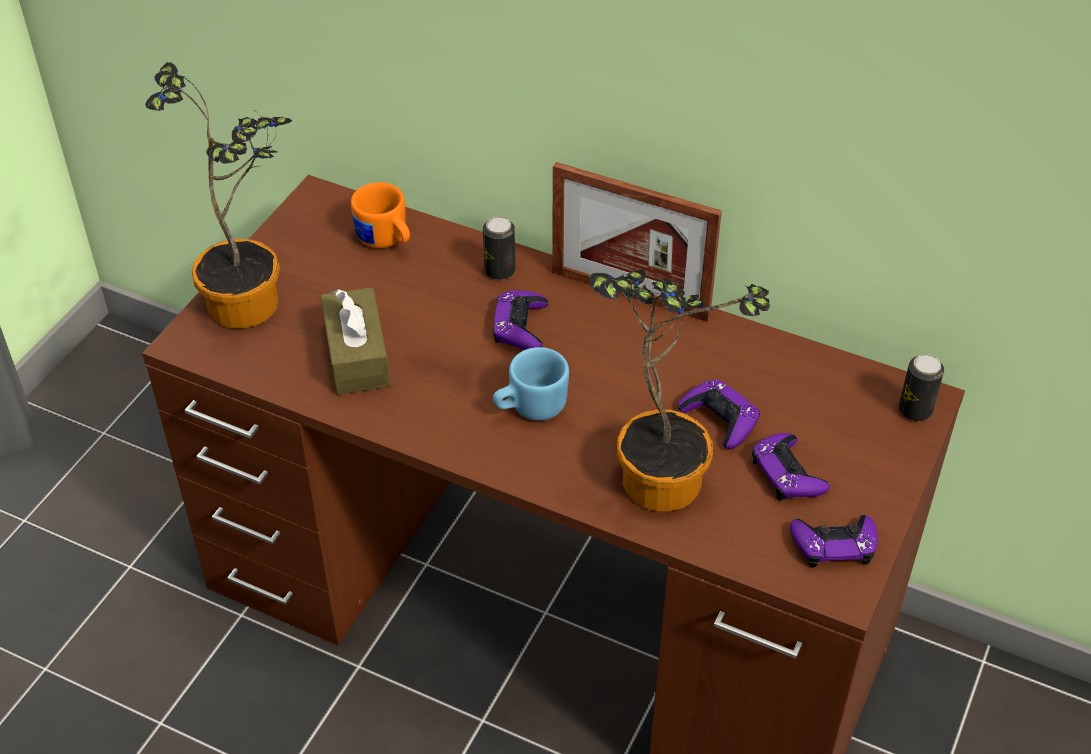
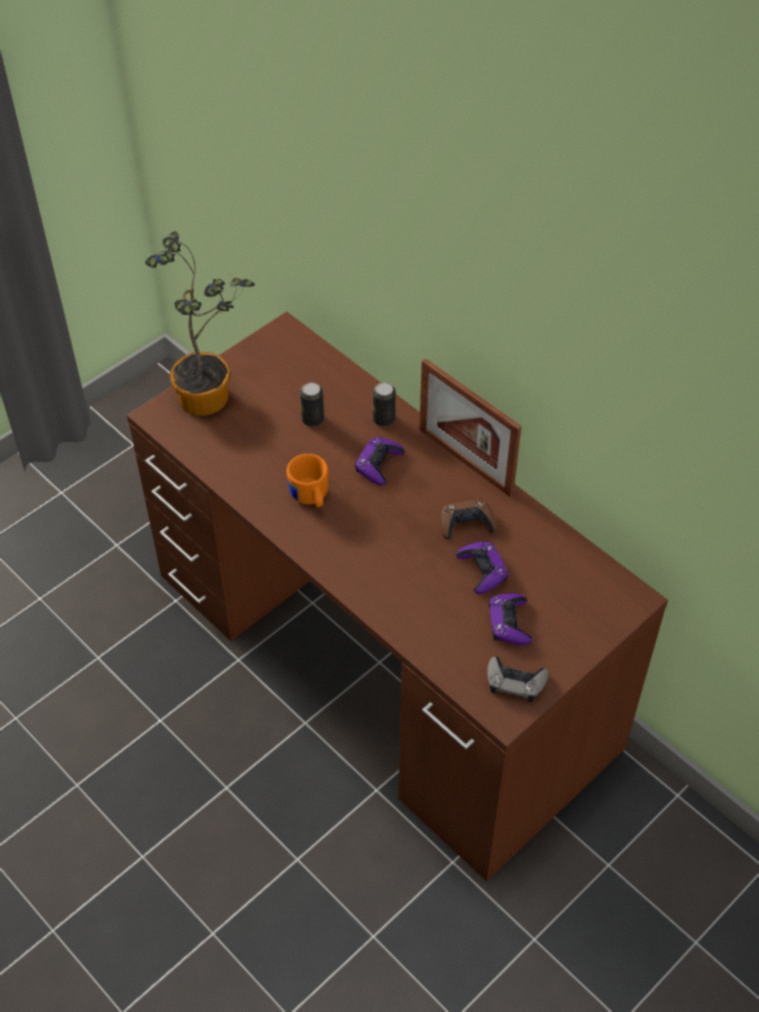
camera: 20 degrees right, 5 degrees up
(357, 355) = (261, 455): brown tissue box -> none
(386, 241) = (317, 376): orange mug -> orange mug (310, 498)
(529, 407) = (358, 525): blue mug -> none
(658, 471) = (422, 595): potted plant -> none
(669, 368) = (466, 523): none -> brown game controller
(834, 545) = (515, 682): purple game controller -> grey game controller
(915, 410) = (623, 604): can -> can (312, 419)

